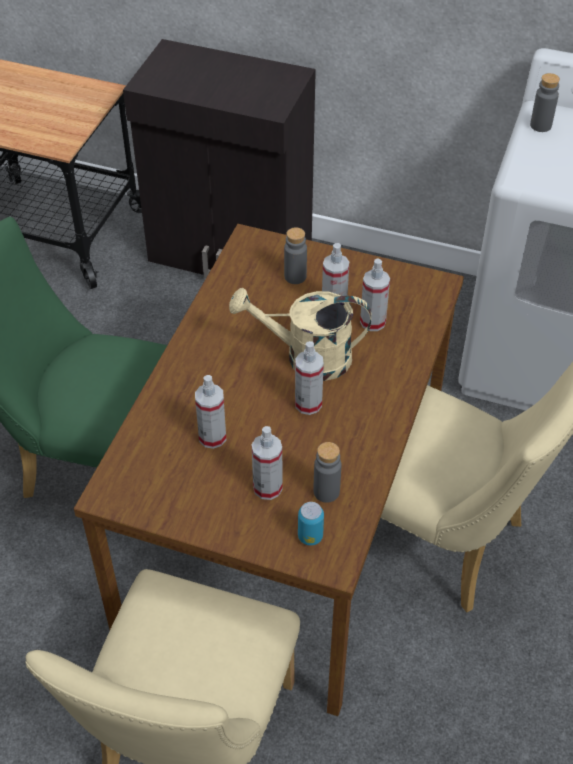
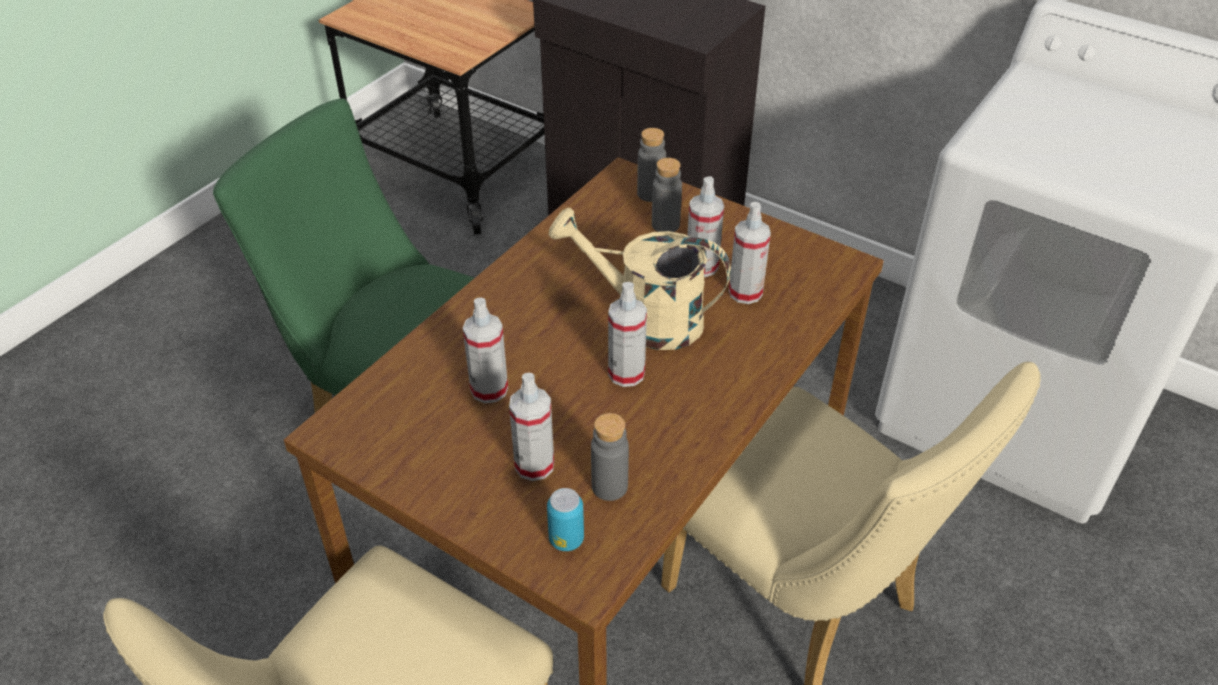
camera: 15 degrees right, 5 degrees down
(540, 125) = (1026, 89): grey bottle -> grey bottle (650, 194)

